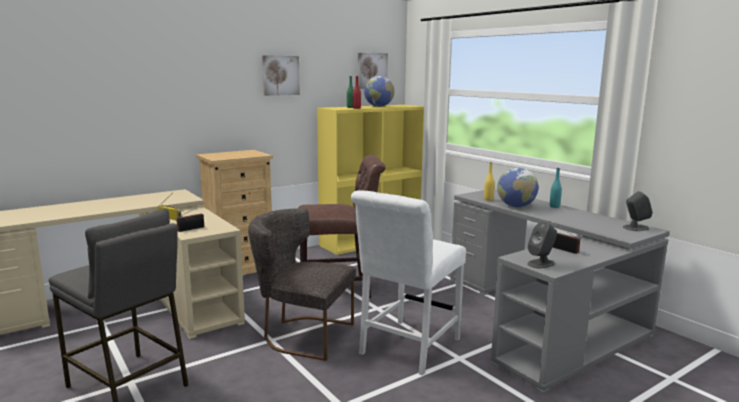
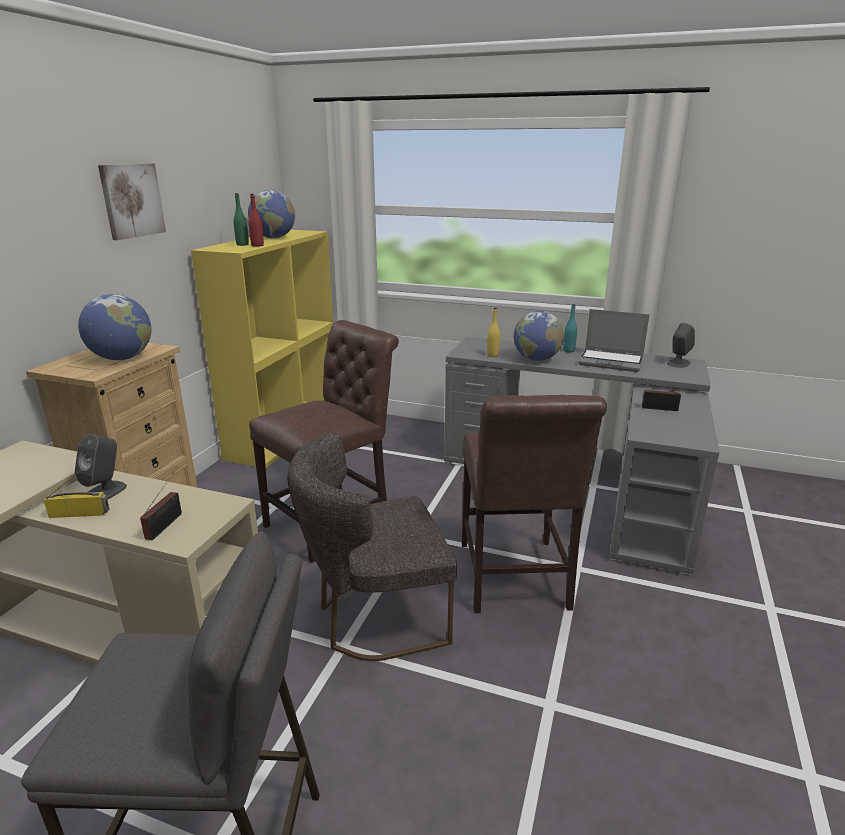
camera: 35 degrees left, 10 degrees up
(239, 155) = (122, 358): none -> globe
(372, 70) = (246, 181): picture -> none
(406, 348) = (513, 580): white chair -> brown chair
(541, 263) = (677, 436): grey speaker -> grey speaker (105, 491)
(575, 217) = (611, 362): none -> laptop

